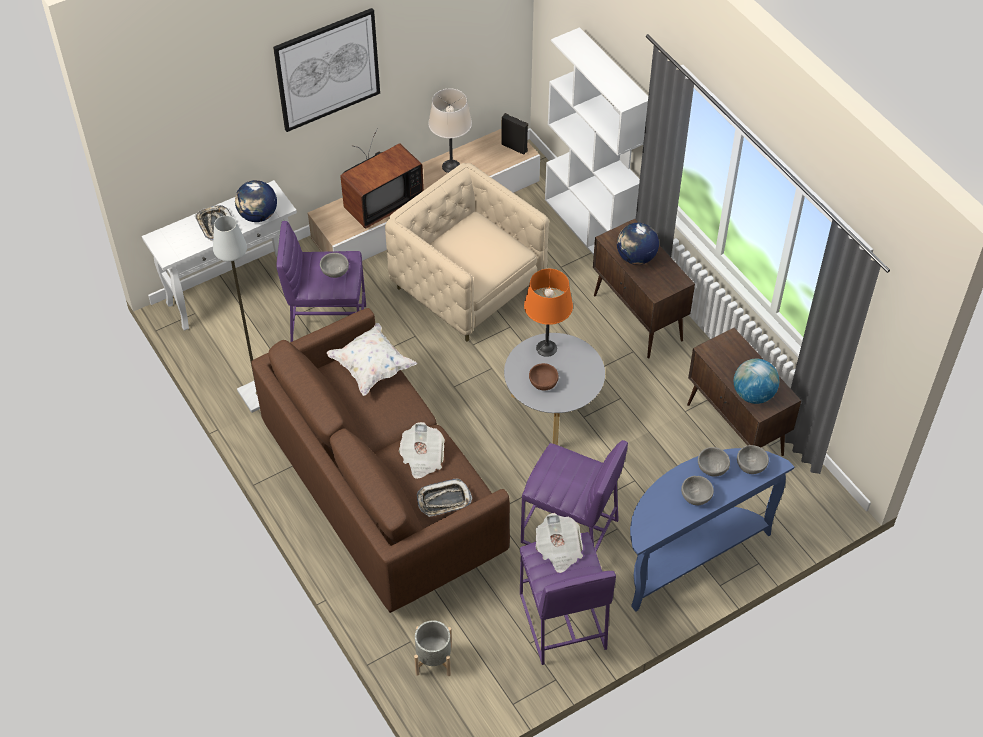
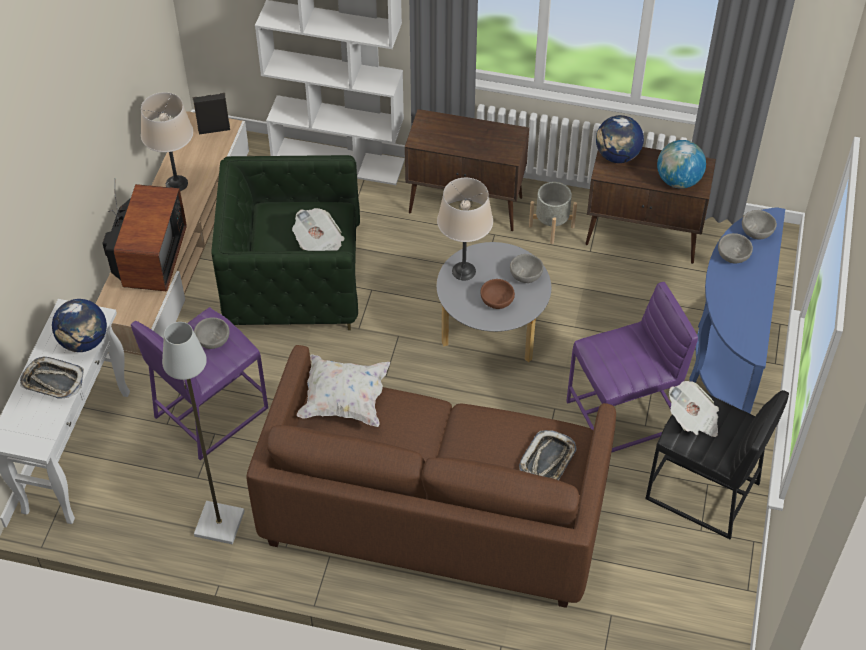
camera: 45 degrees left, 0 degrees up
(327, 69) = (61, 135): picture -> none
(422, 458) = (486, 440): newspaper -> newspaper (319, 243)
(433, 660) = (647, 613): grey planter -> grey planter (551, 226)
(468, 286) = (294, 283): beige armchair -> green armchair
(546, 348) = (463, 271): orange table lamp -> beige table lamp
(562, 622) = (703, 492): purple stool -> black stool
(636, 257) = (458, 139): globe -> globe (617, 156)
(695, 497) = (749, 288): grey bowl -> grey bowl (525, 276)

